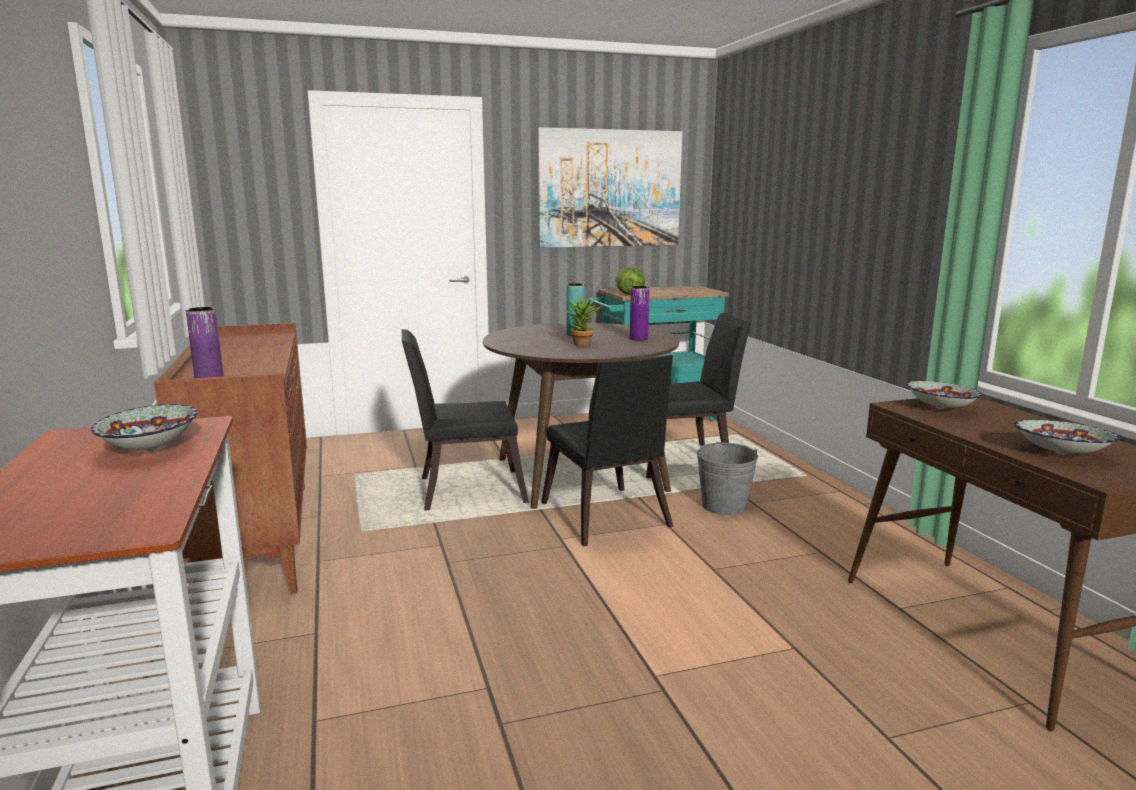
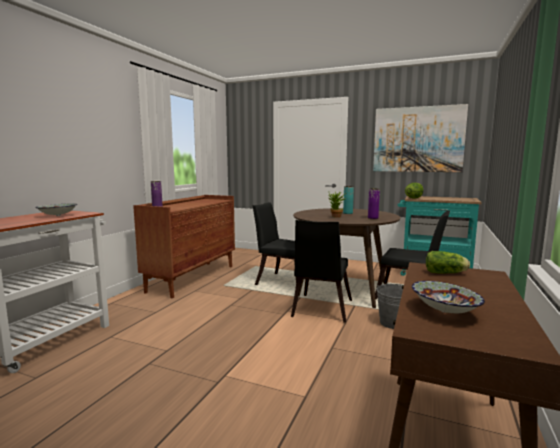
camera: 40 degrees right, 5 degrees down
(939, 408) = (446, 273): bowl -> lettuce

